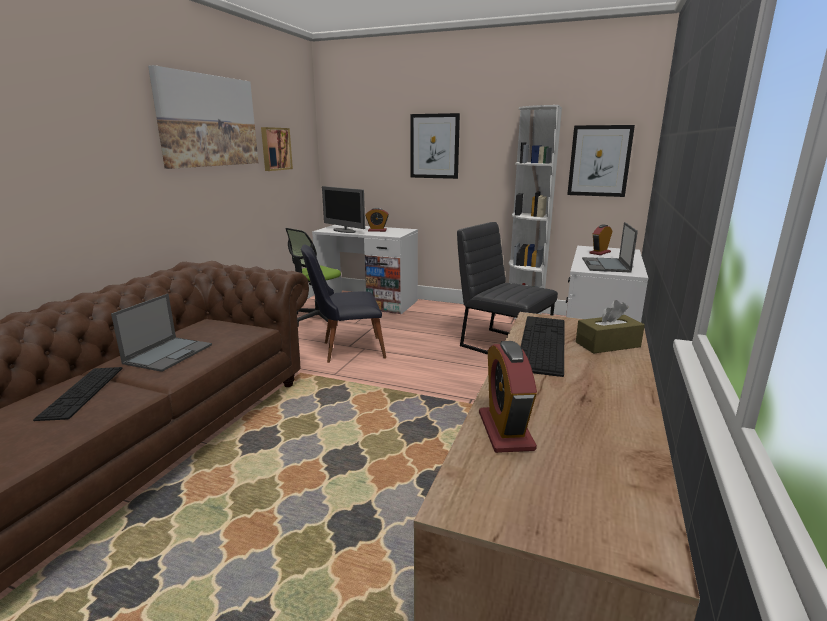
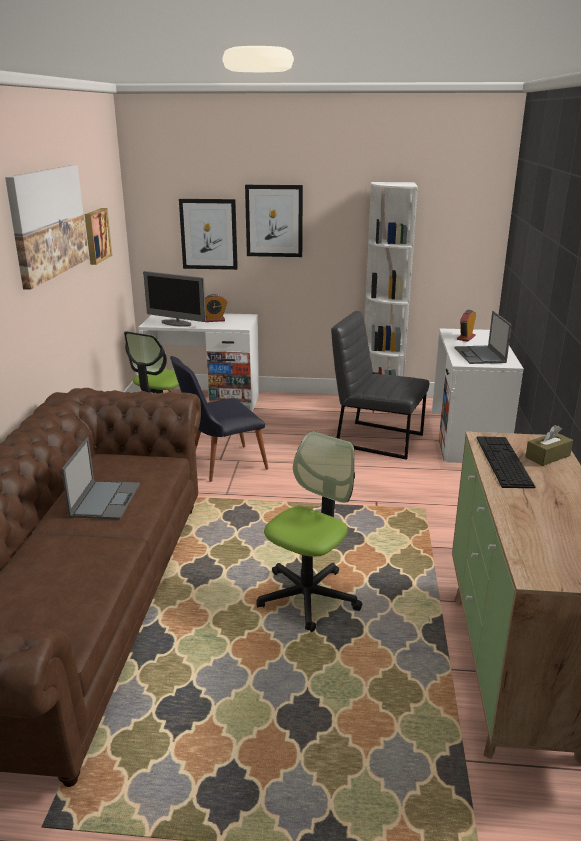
camera: 15 degrees left, 5 degrees up
(82, 392) = (64, 550): keyboard -> none
(343, 484) = (308, 597): none -> office chair
(505, 431) = (526, 532): alarm clock -> none
(599, 161) = (453, 238): picture -> picture (209, 234)

